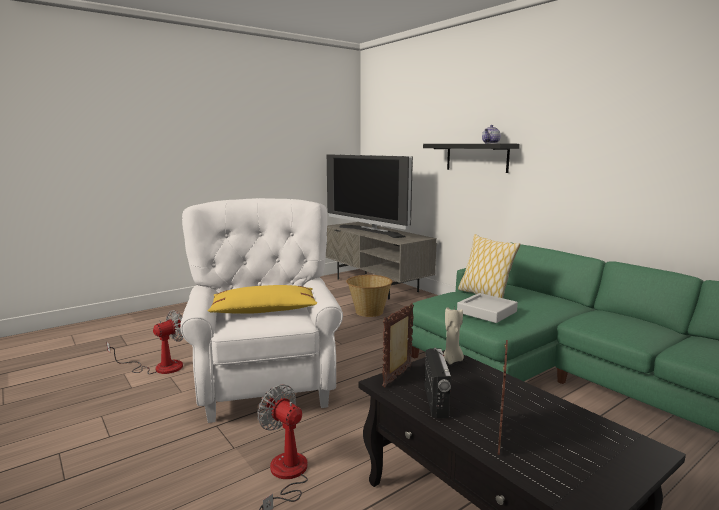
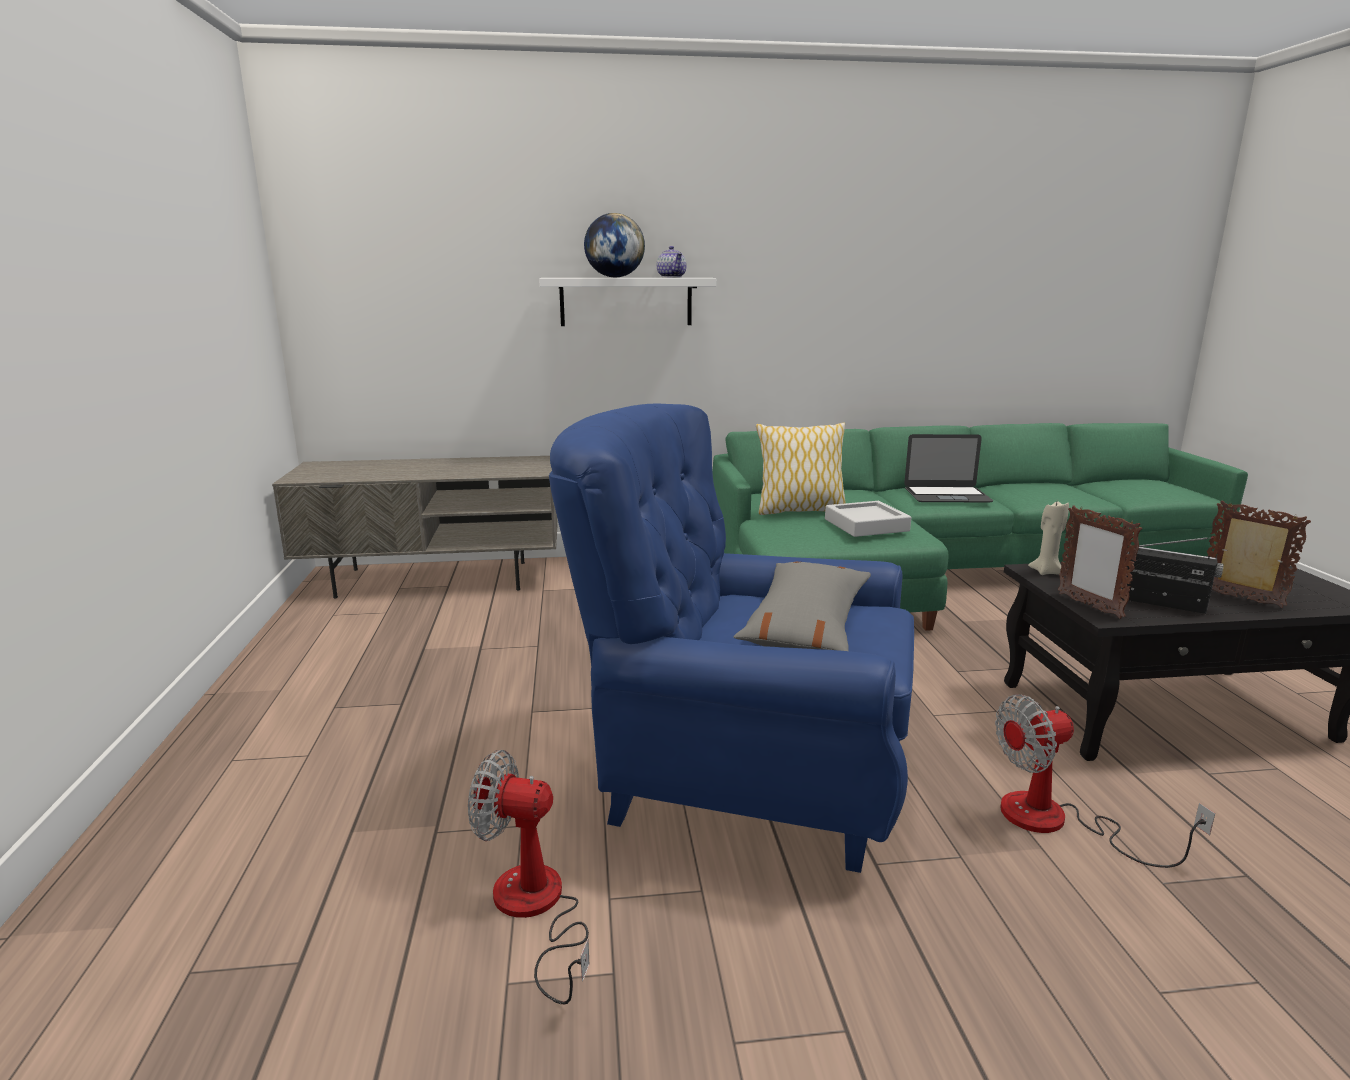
camera: 60 degrees left, 5 degrees up
(159, 367) = (535, 910): fan -> fan turned 60 degrees counterclockwise
(264, 311) = (806, 625): yellow pillow -> grey pillow
(266, 380) = (736, 776): white armchair -> blue armchair
(369, 312) = (550, 618): basket -> none
(370, 231) = (415, 471): television -> none
(461, 143) = (615, 277): none -> globe
(476, 157) = (626, 301): black shelf -> white shelf
(618, 324) = (947, 495): none -> laptop

